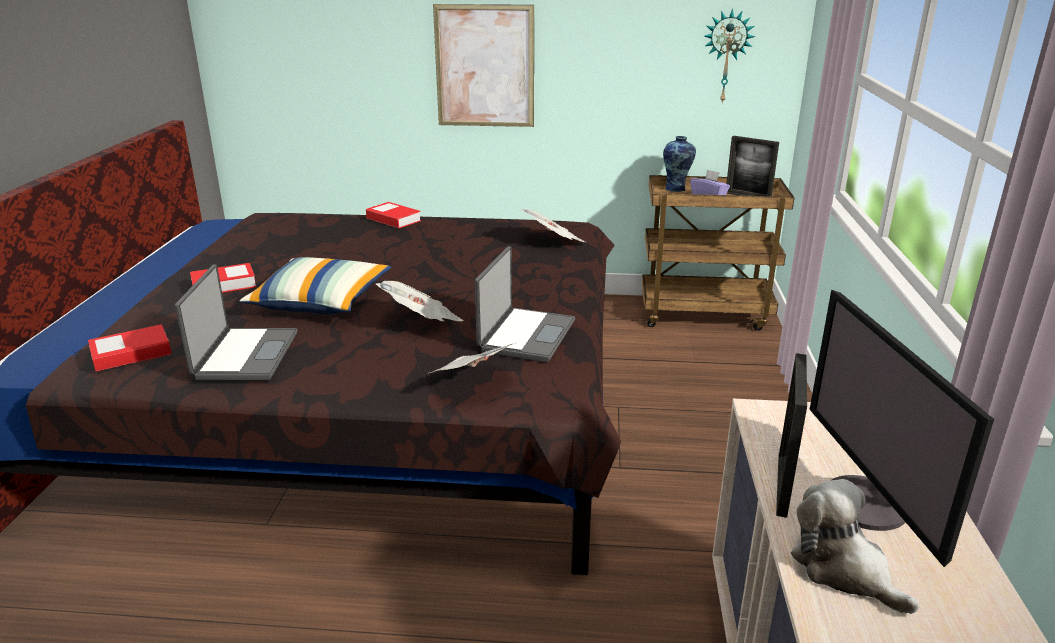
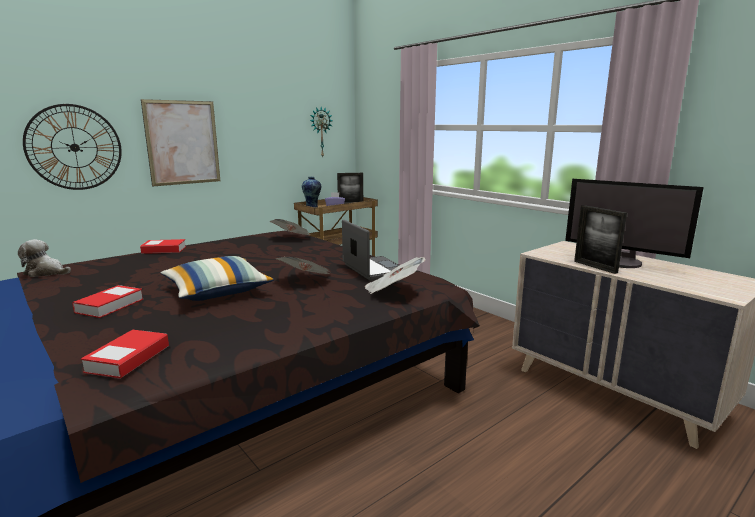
camera: 45 degrees left, 10 degrees down
(244, 355) = (232, 327): laptop -> none
(353, 67) = (74, 147): none -> wall clock
(844, 570) = (660, 277): plush toy -> plush toy (46, 273)

